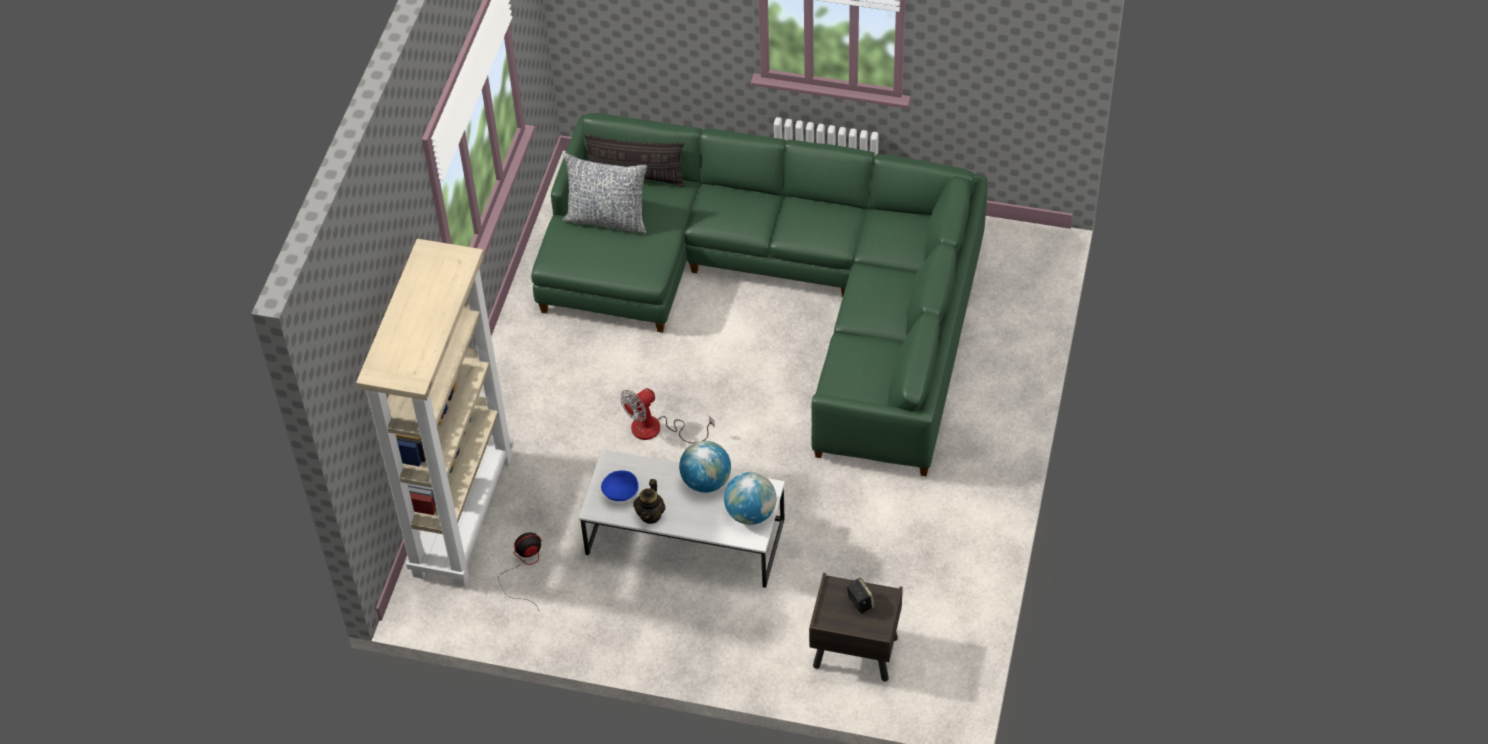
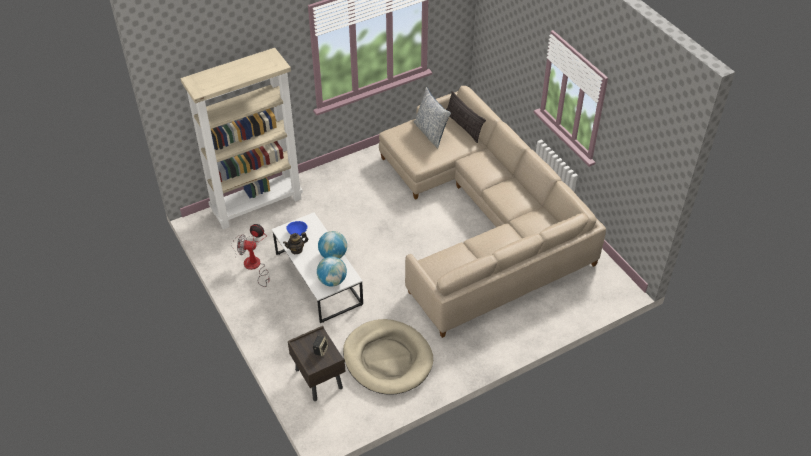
camera: 45 degrees right, 5 degrees down
(657, 430) = (363, 232): fan -> fan (254, 267)
(781, 291) = (482, 220): green sofa -> beige sofa
(901, 557) = (387, 359): none -> beige dog bed

